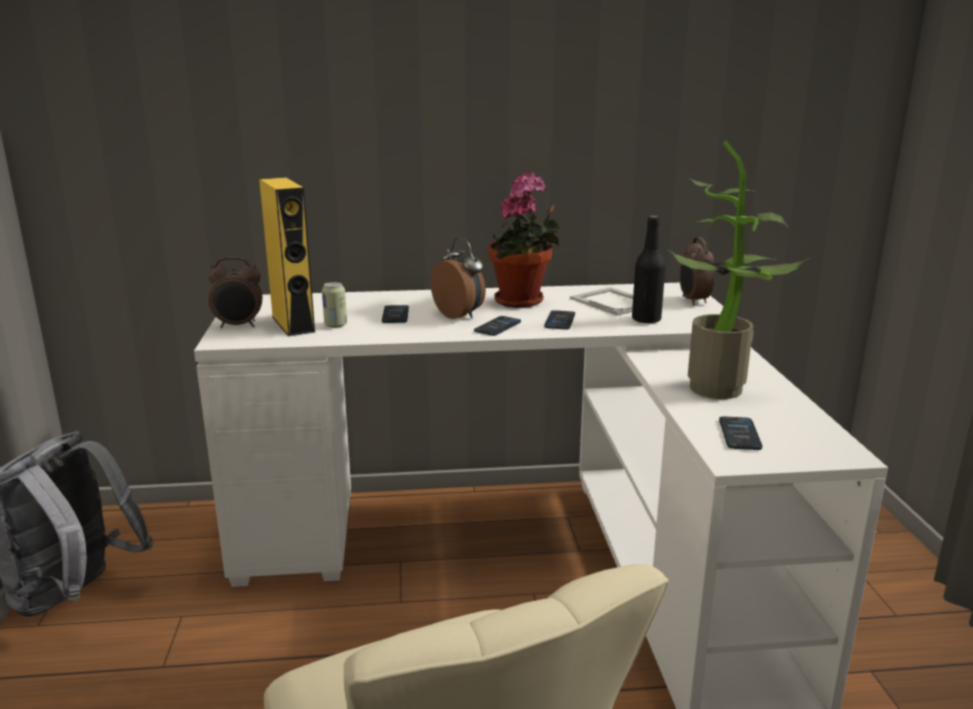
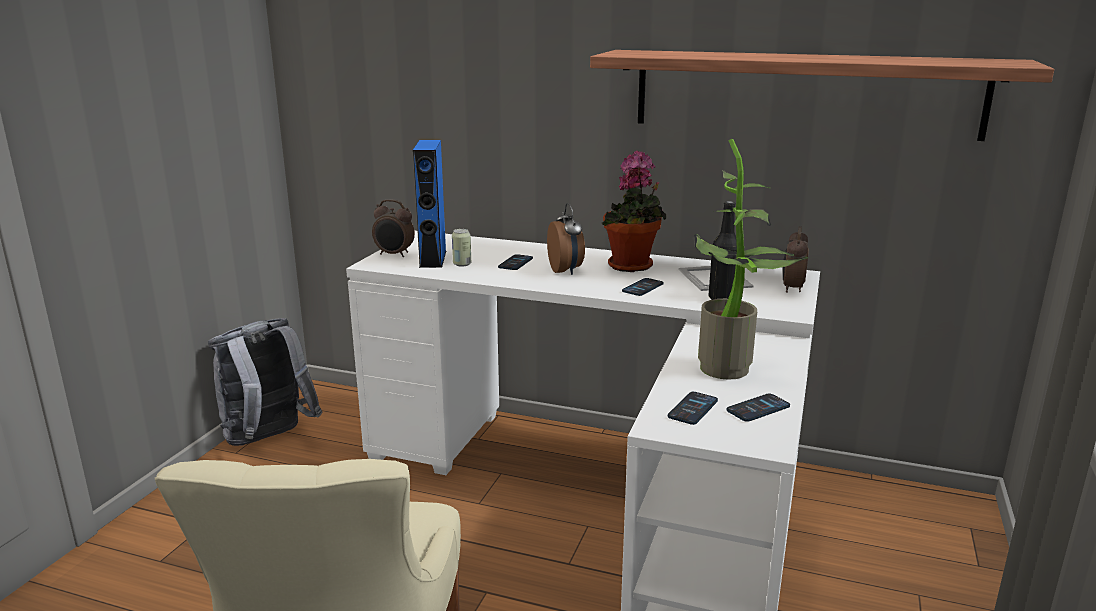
camera: 25 degrees right, 0 degrees up
(293, 324) = (433, 259): yellow speaker -> blue speaker
(497, 327) = (584, 285): phone -> phone (758, 409)
(671, 102) = (804, 93): none -> shelf

